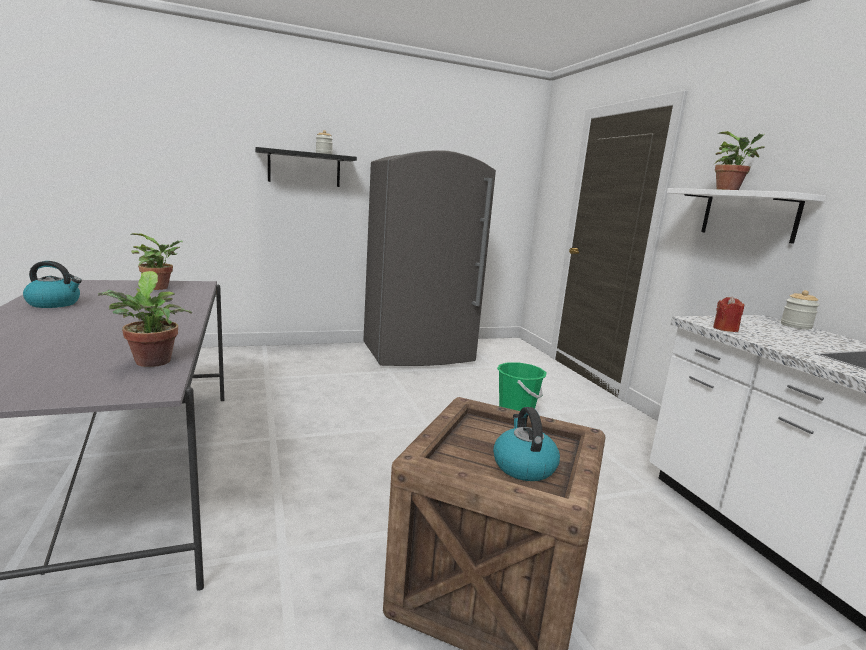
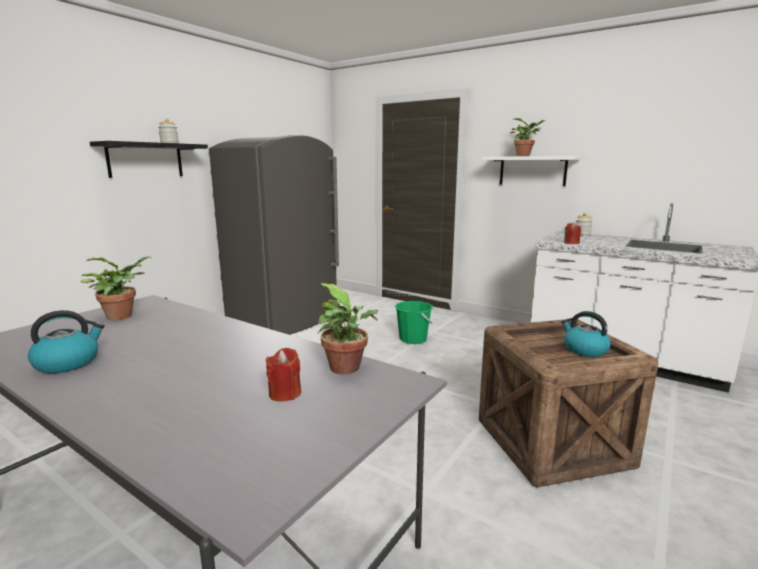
camera: 35 degrees left, 0 degrees up
(70, 360) = (285, 393): none -> red candle

